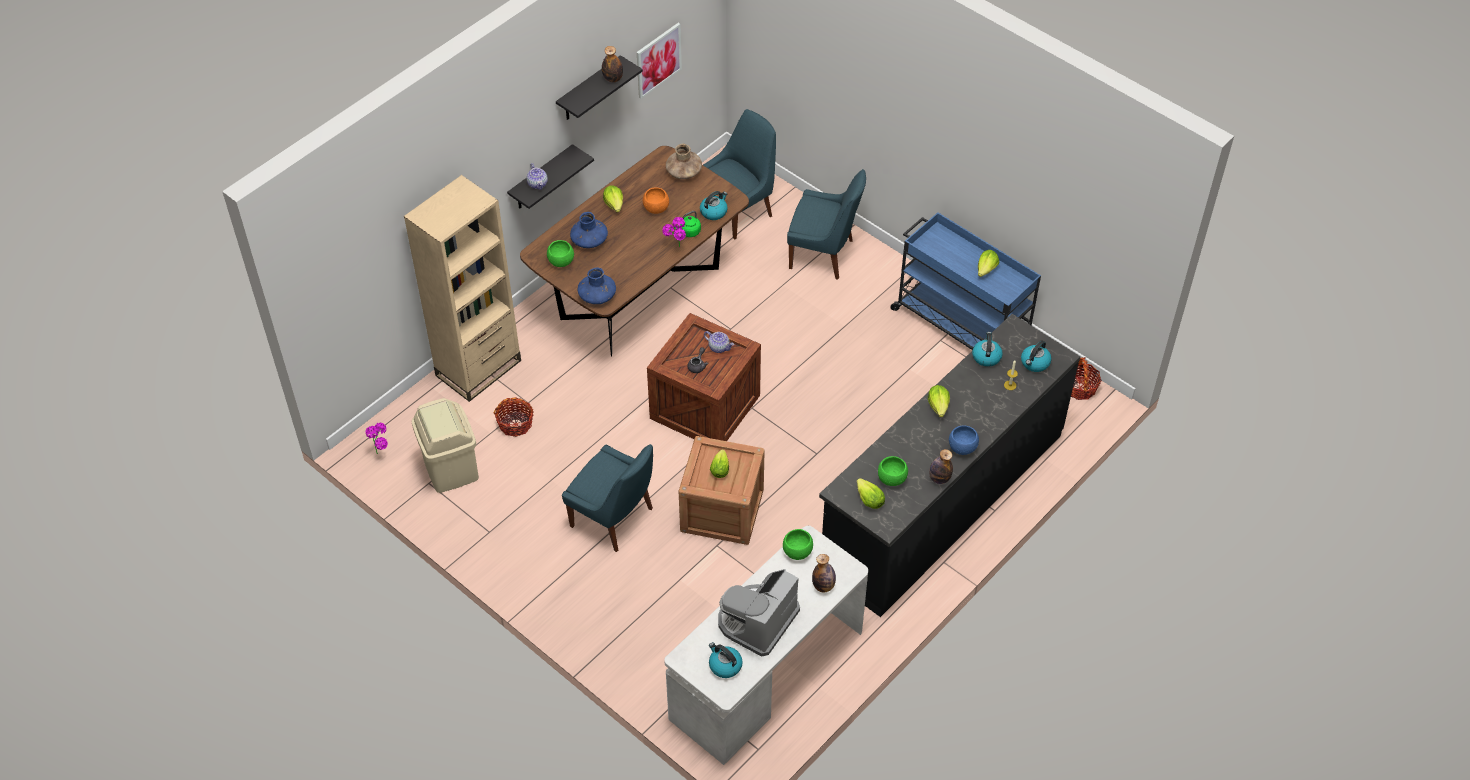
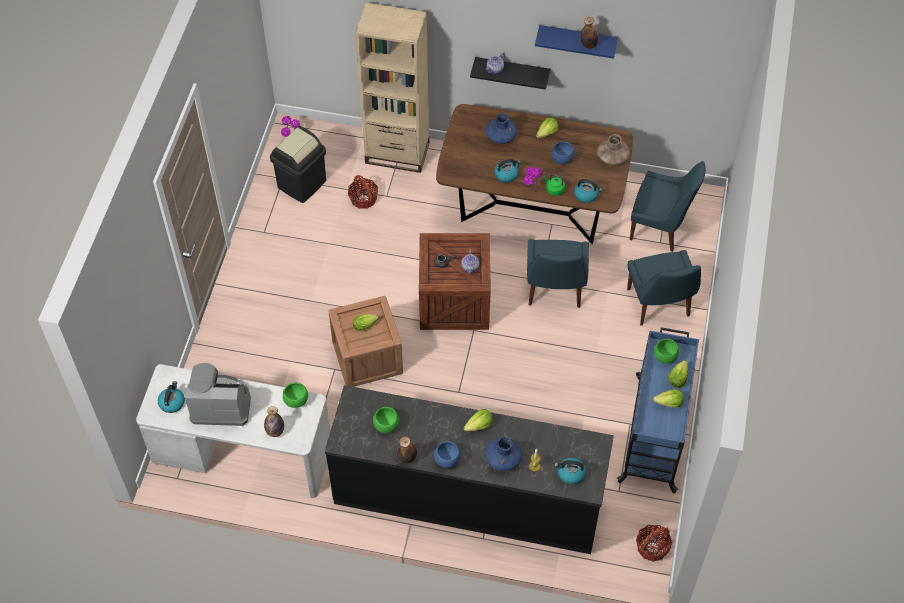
camera: 60 degrees right, 5 degrees up
(450, 469) = (301, 184): beige trash can -> black trash can
(561, 262) = (468, 130): green bowl -> green bowl (664, 357)
(589, 90) = (577, 40): black shelf -> blue shelf
(597, 296) = (452, 167): blue vase -> blue vase (503, 459)
(614, 519) = (319, 297): blue chair -> blue chair (554, 290)
(656, 209) = (562, 159): orange bowl -> blue bowl
(658, 60) = (660, 69): picture -> none
(869, 500) = (357, 419): lettuce -> lettuce (677, 378)
(986, 356) = (553, 436): kettle -> kettle (506, 174)

